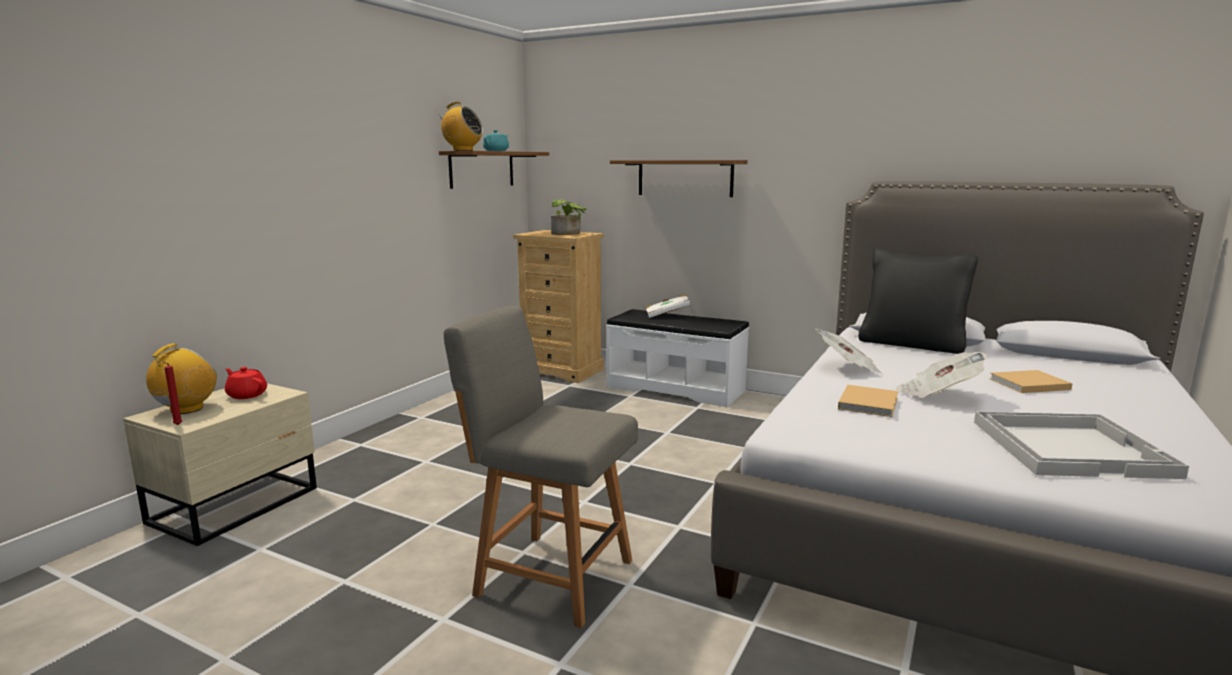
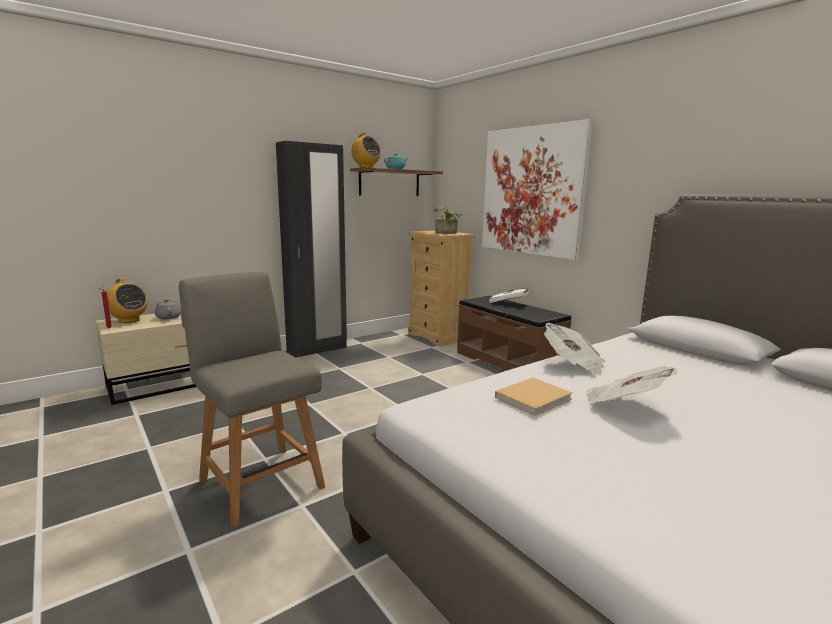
camera: 25 degrees right, 0 degrees up
(186, 409) = (128, 320): radio -> radio turned 75 degrees clockwise
(246, 395) = (168, 317): red teapot -> grey teapot
(422, 413) = (317, 349): none -> black wardrobe
(676, 388) = (508, 362): white bench -> brown bench
(685, 178) = (532, 191): shelf -> picture
(911, 344) = (679, 354): black pillow -> none
(1027, 384) = (755, 414): beige book -> none
(1070, 447) = (698, 495): white tray -> none

